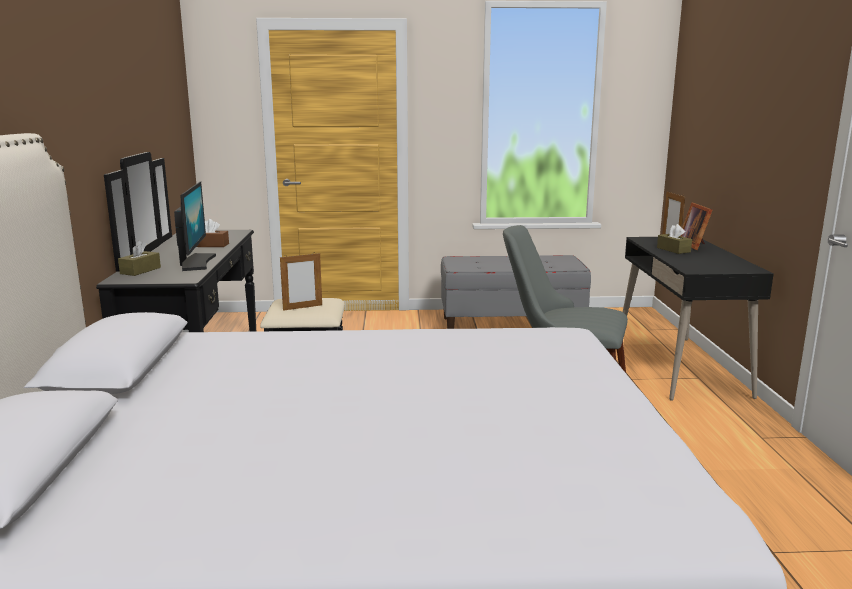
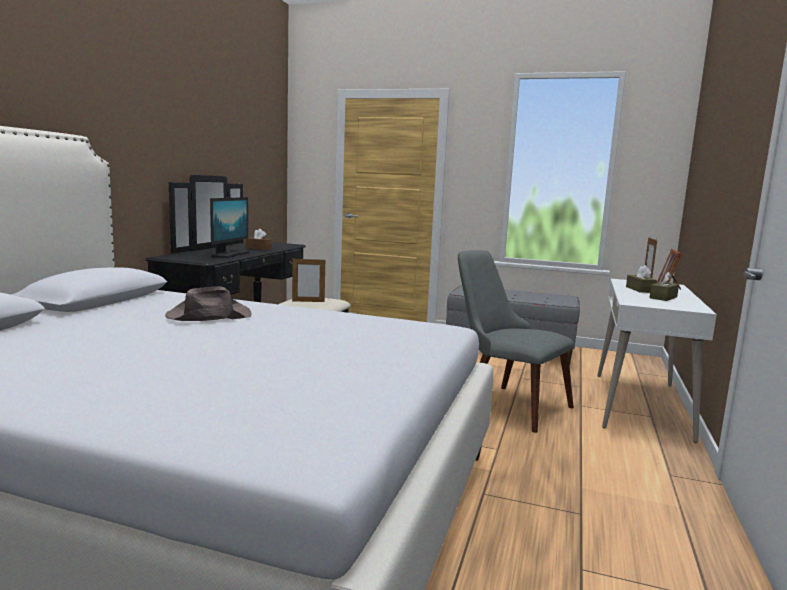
camera: 20 degrees right, 5 degrees down
(140, 270) = (186, 254): brown tissue box -> brown tissue box (663, 297)
(305, 365) = (208, 316): none -> brown hat
(680, 367) = (640, 405): black desk -> white desk

